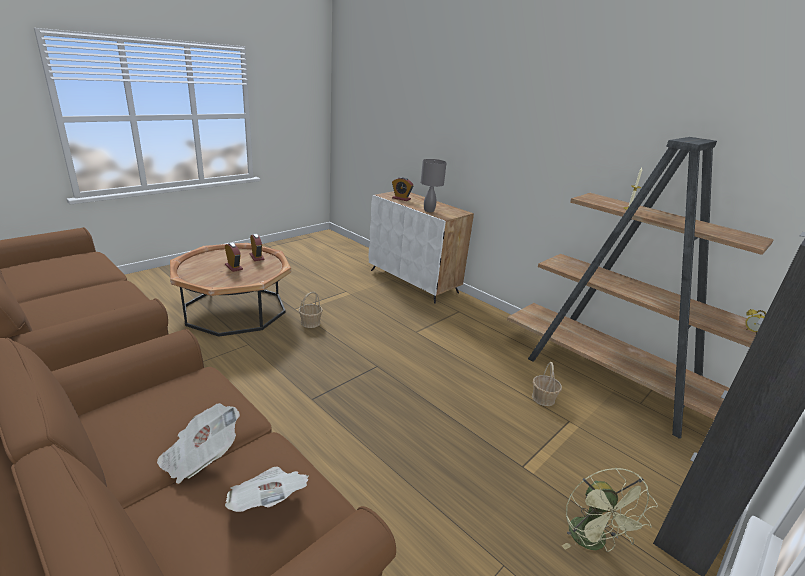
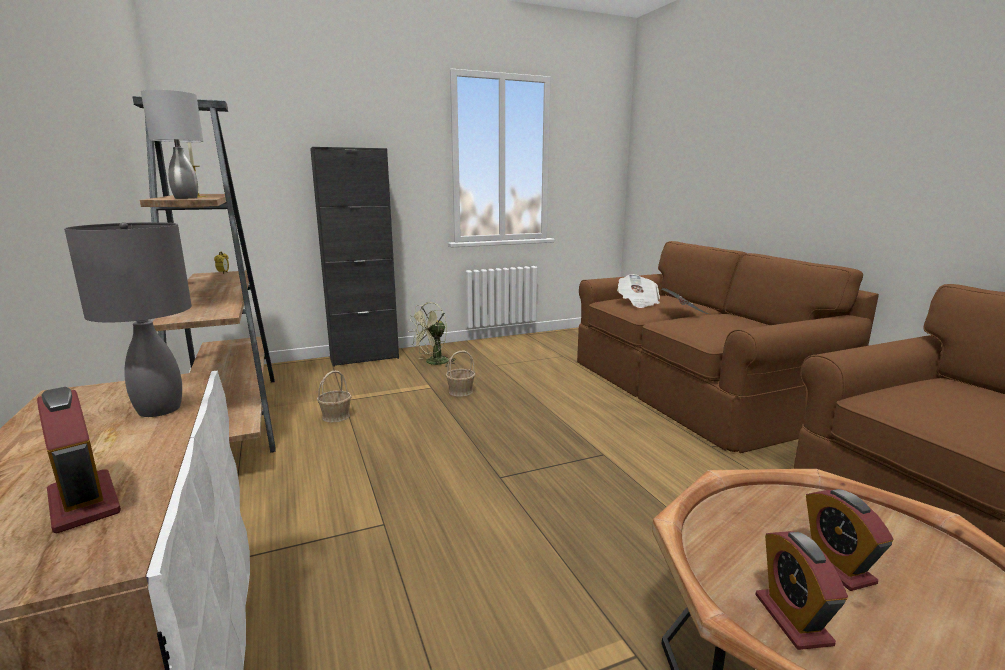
camera: 155 degrees left, 10 degrees down
(310, 323) = (594, 589): basket -> basket (460, 391)
(592, 542) = (433, 363): green fan -> green fan turned 150 degrees counterclockwise
(599, 200) = (187, 198): none -> grey table lamp

